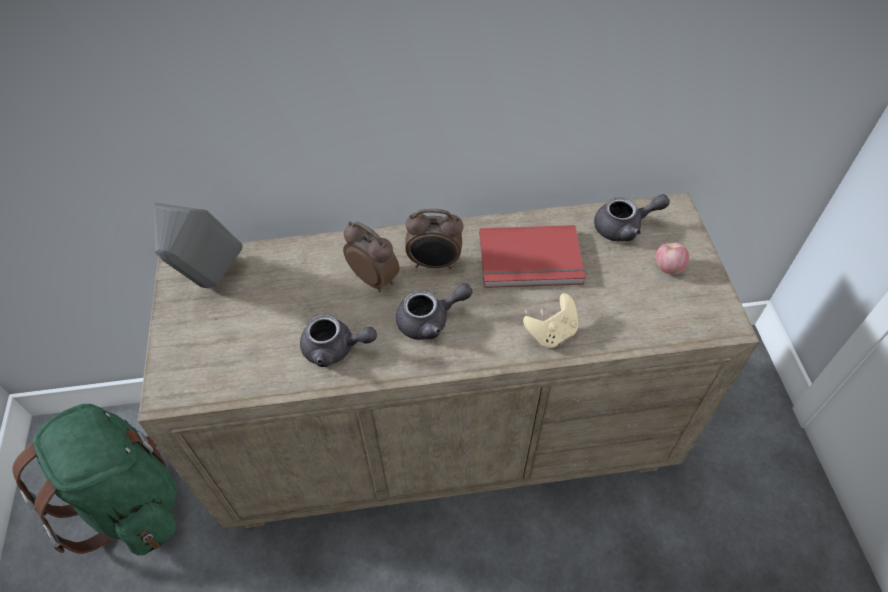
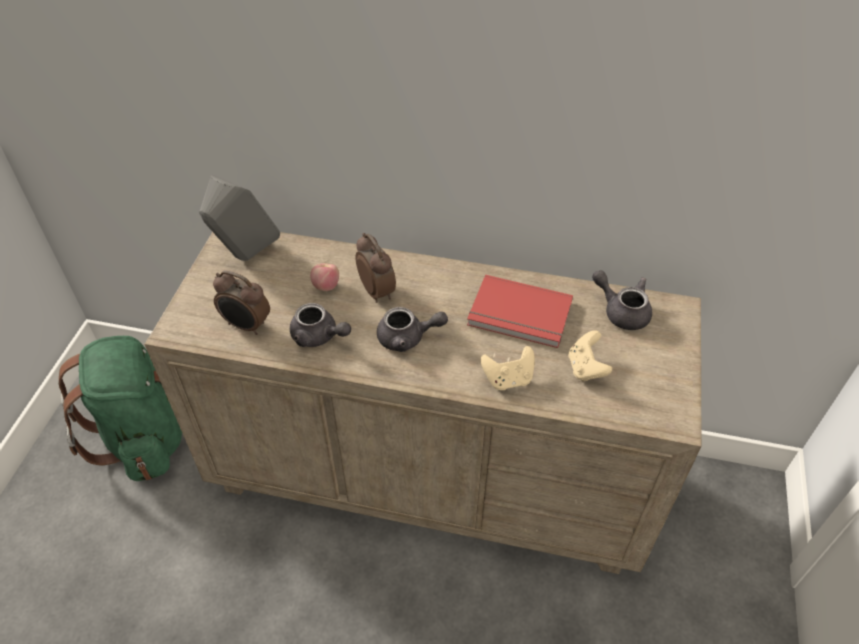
camera: 20 degrees right, 5 degrees down
(434, 263) = (434, 293): alarm clock -> alarm clock (246, 326)
(619, 297) = (586, 368): none -> beige game controller
(624, 227) = (621, 311): grey teapot -> grey teapot turned 150 degrees counterclockwise
(668, 267) = (645, 357): apple -> apple (326, 286)

